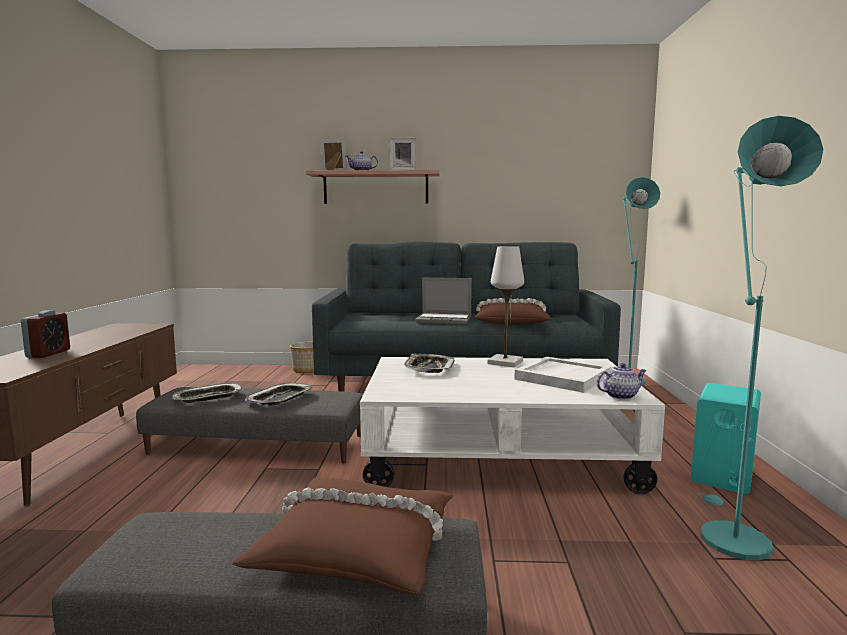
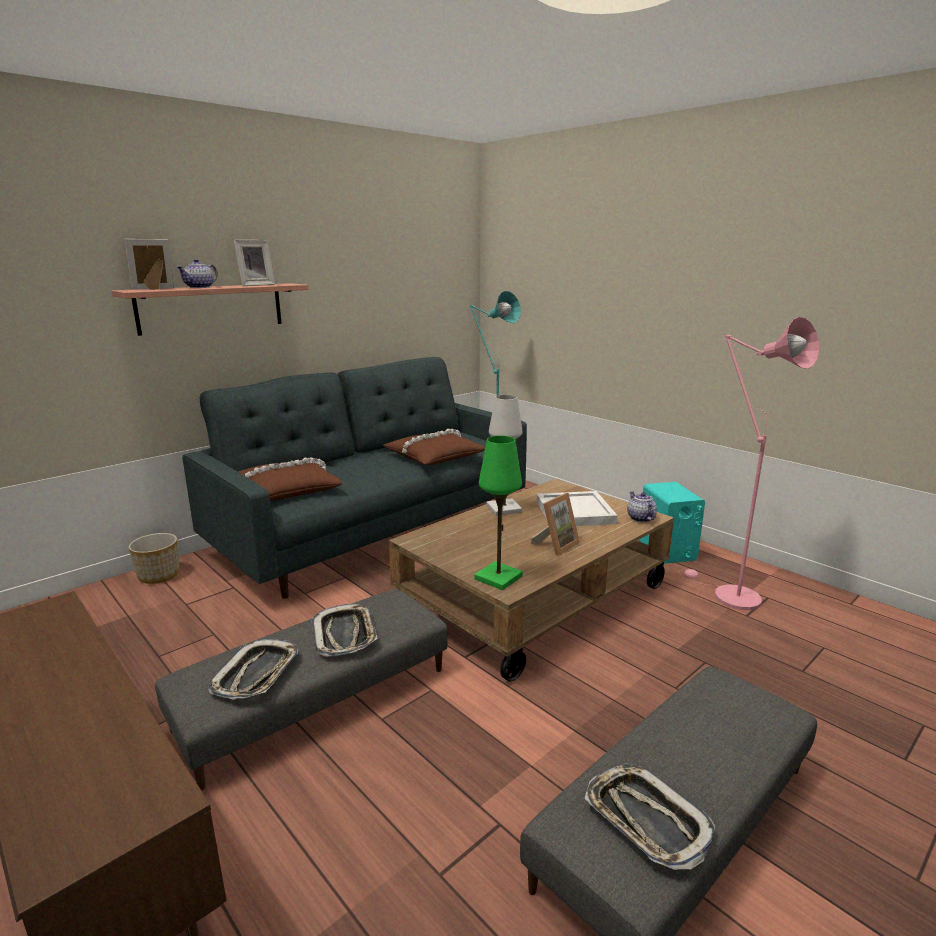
camera: 45 degrees left, 10 degrees up
(48, 353) = (71, 732): alarm clock -> none
(357, 547) = (716, 730): brown pillow -> brown pillow (287, 489)
(393, 389) = (498, 577): none -> green table lamp
(429, 368) = (464, 539): tray -> tray (646, 820)
(444, 320) = (375, 471): laptop -> none
(487, 388) = (556, 545): none -> picture frame
(499, 454) = (533, 597): white coffee table -> brown coffee table
(621, 395) = (640, 518): teapot -> teapot turned 45 degrees counterclockwise
(728, 534) = (728, 594): turquoise floor lamp -> pink floor lamp

